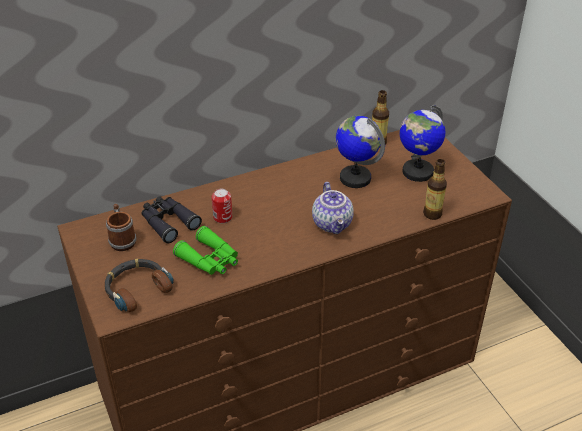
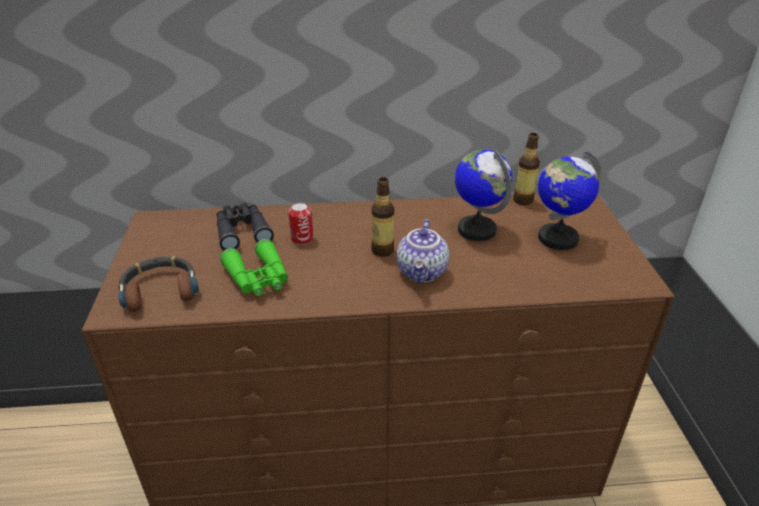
camera: 20 degrees right, 5 degrees down
(122, 239) = (184, 237): mug -> none
(432, 214) = (555, 289): bottle -> bottle (382, 250)

